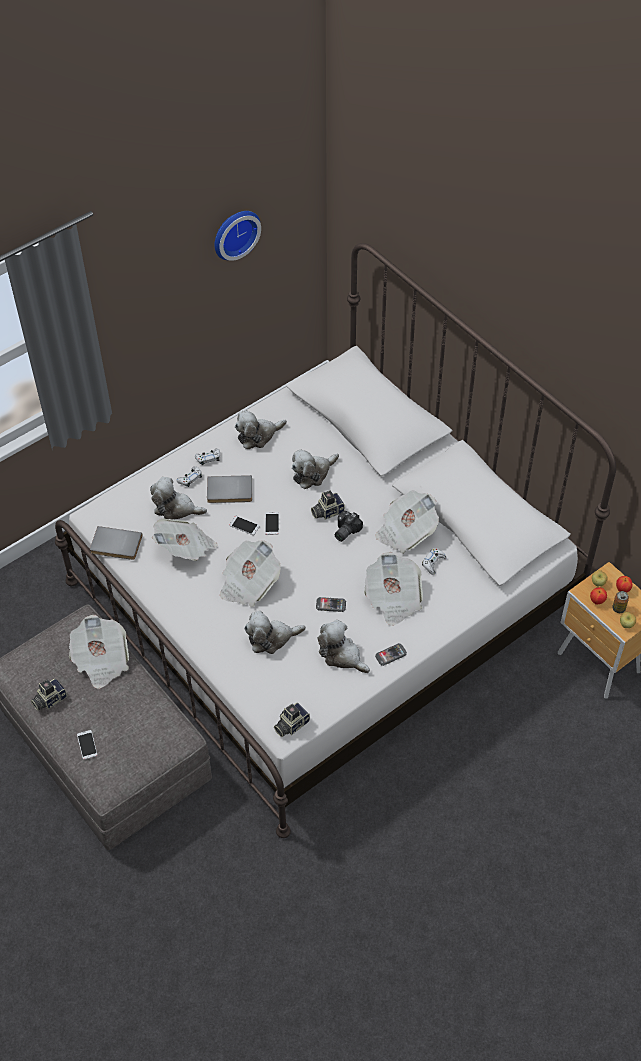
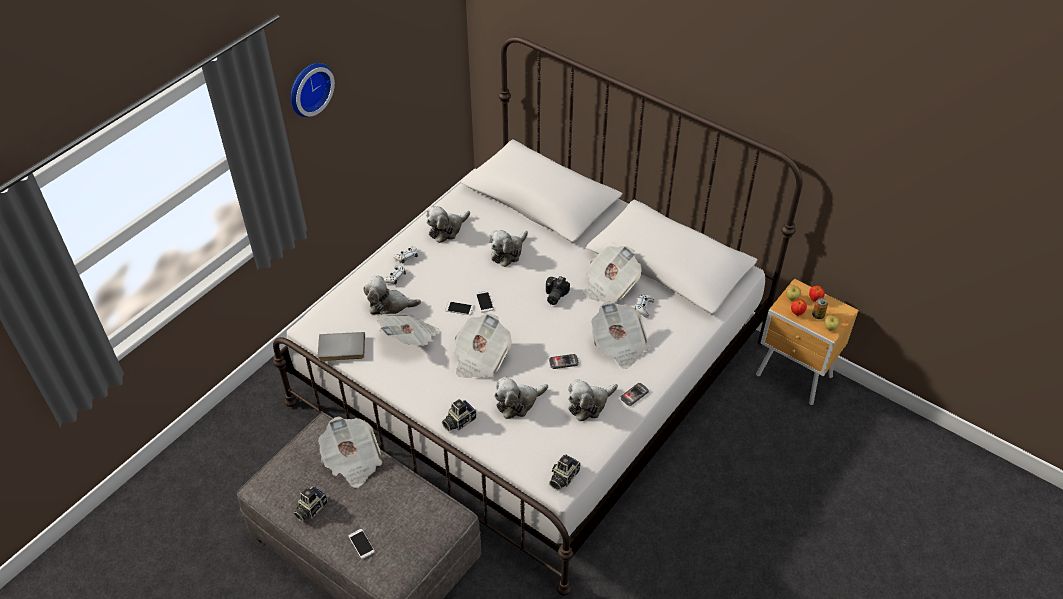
camera: 15 degrees left, 5 degrees down
(229, 492) = (436, 282): grey book -> none
(234, 232) = (395, 41): wall clock -> wall clock (308, 88)
(327, 511) = (532, 282): camera -> camera (458, 421)
(342, 655) = (589, 404): plush toy -> plush toy turned 60 degrees counterclockwise

